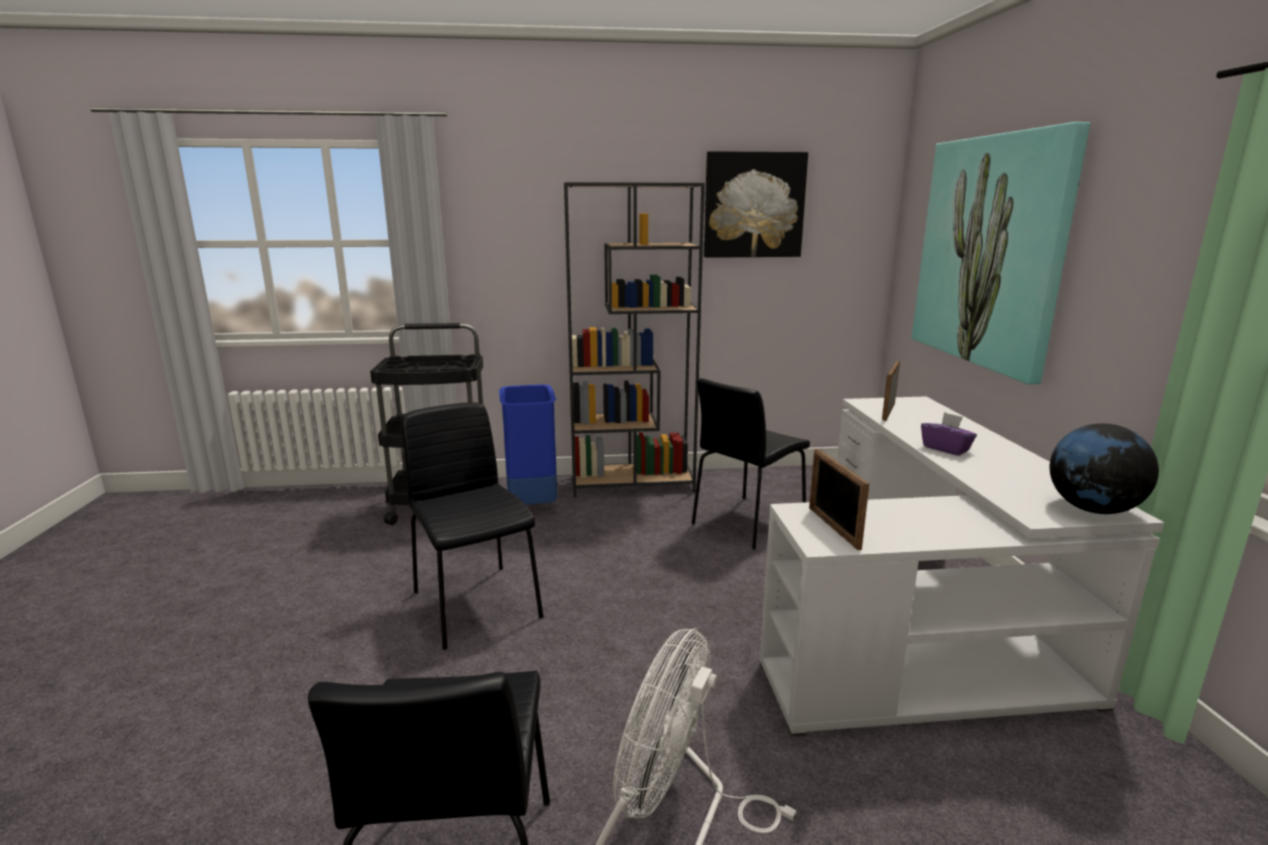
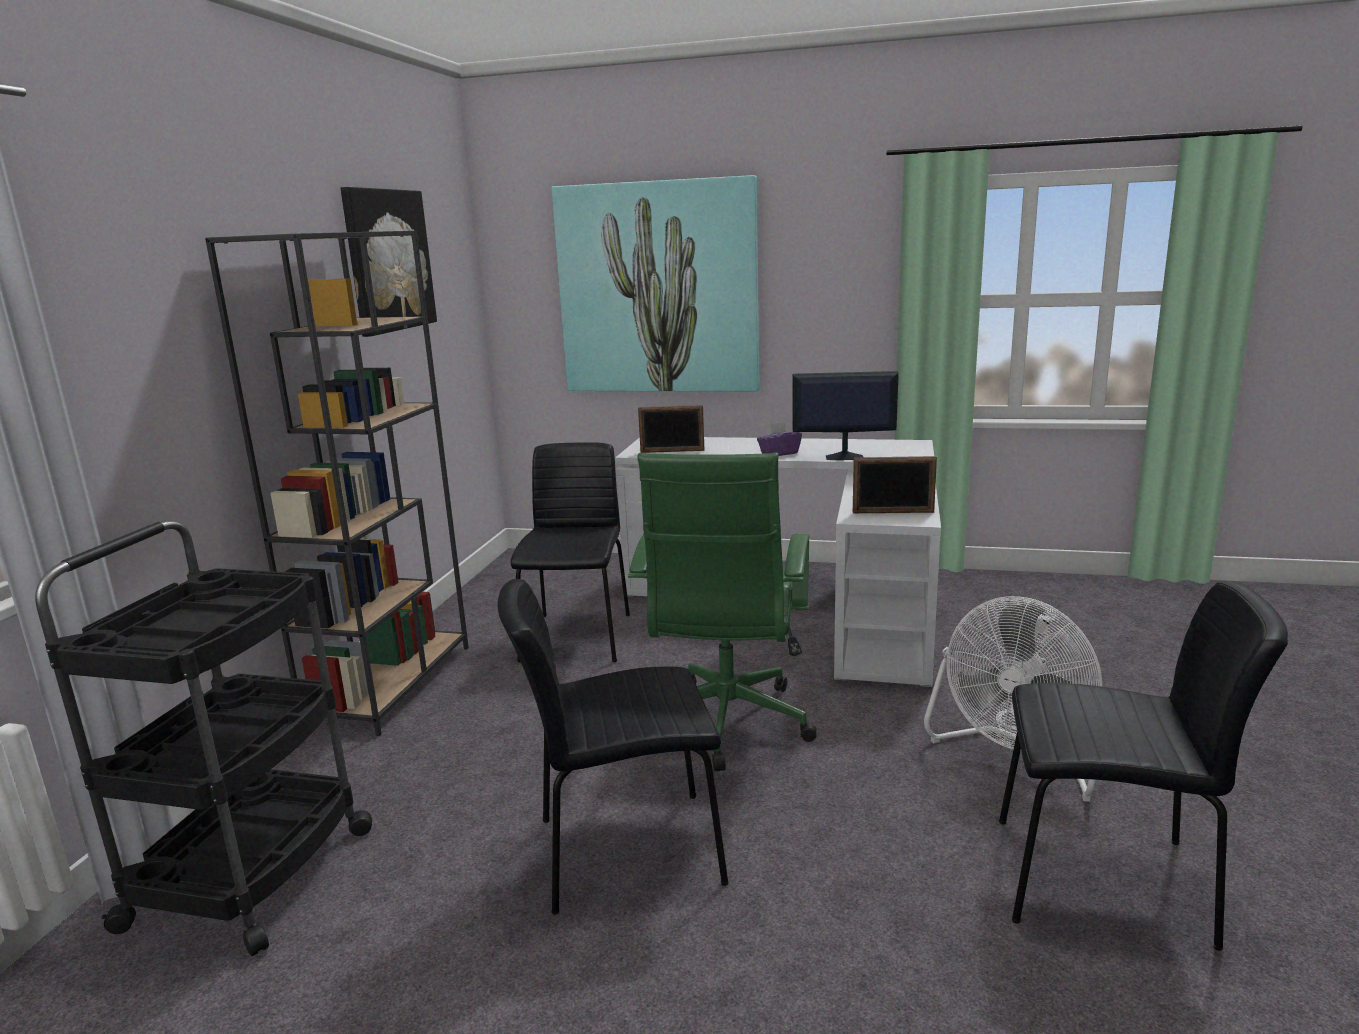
camera: 70 degrees left, 0 degrees up
(533, 505) = (365, 775): blue trash can -> none
(643, 615) = (726, 727): none -> green office chair
(746, 523) = (577, 635): black chair -> black chair turned 150 degrees counterclockwise
(888, 412) = (672, 451): picture frame -> picture frame turned 45 degrees counterclockwise
(976, 477) = (843, 457): none -> monitor
(1092, 509) = (910, 447): globe -> none

